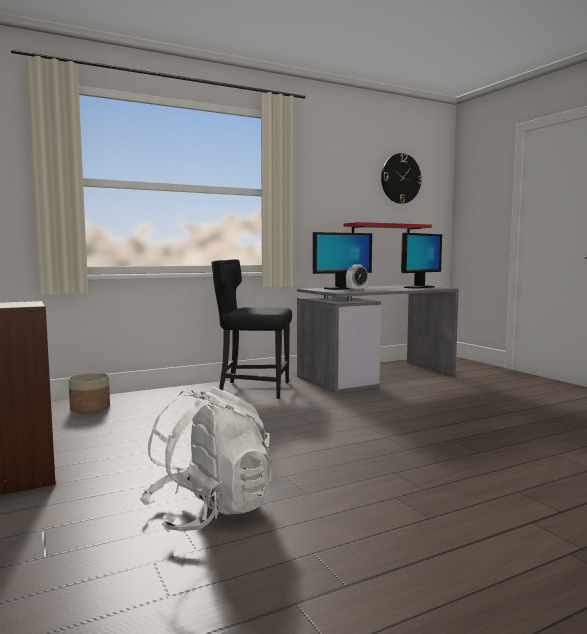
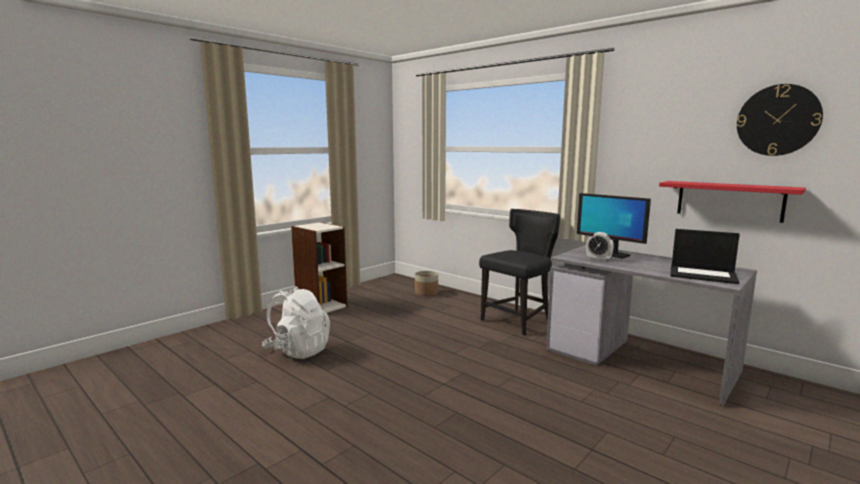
camera: 70 degrees right, 5 degrees up
(253, 389) = (518, 320): black chair -> black chair turned 60 degrees clockwise
(419, 287) = (703, 275): monitor -> laptop

